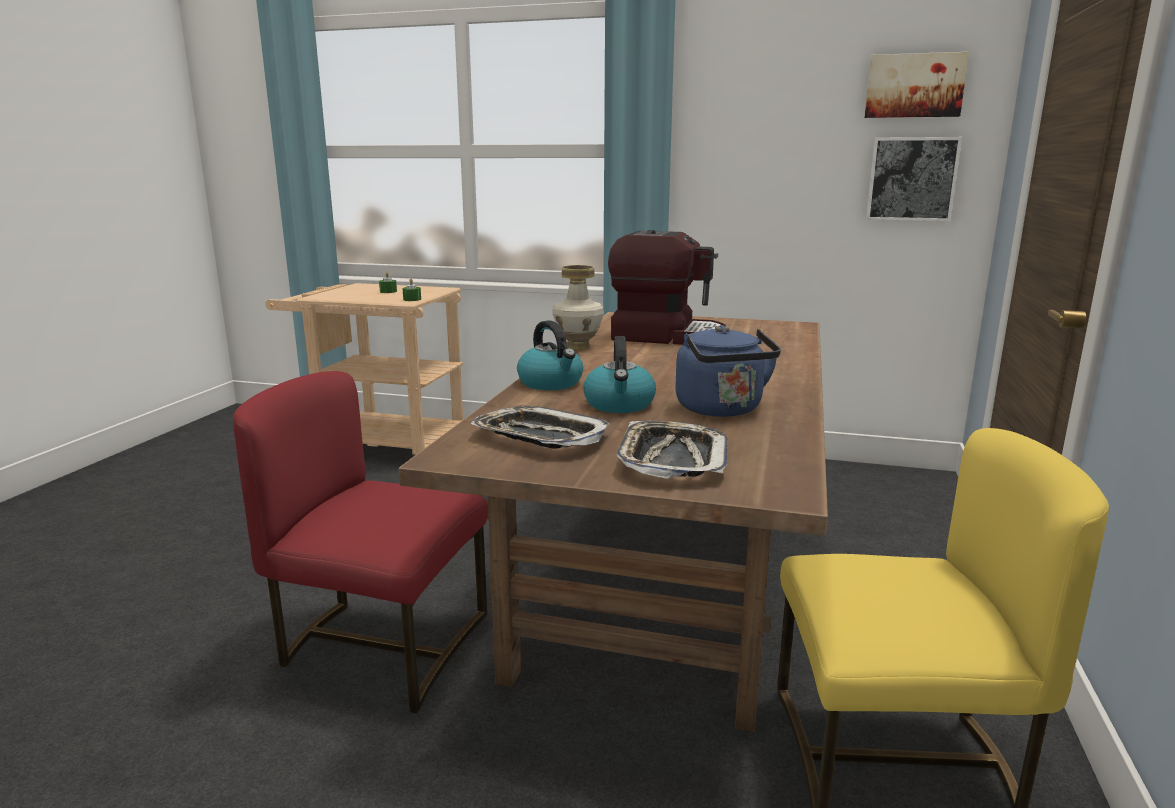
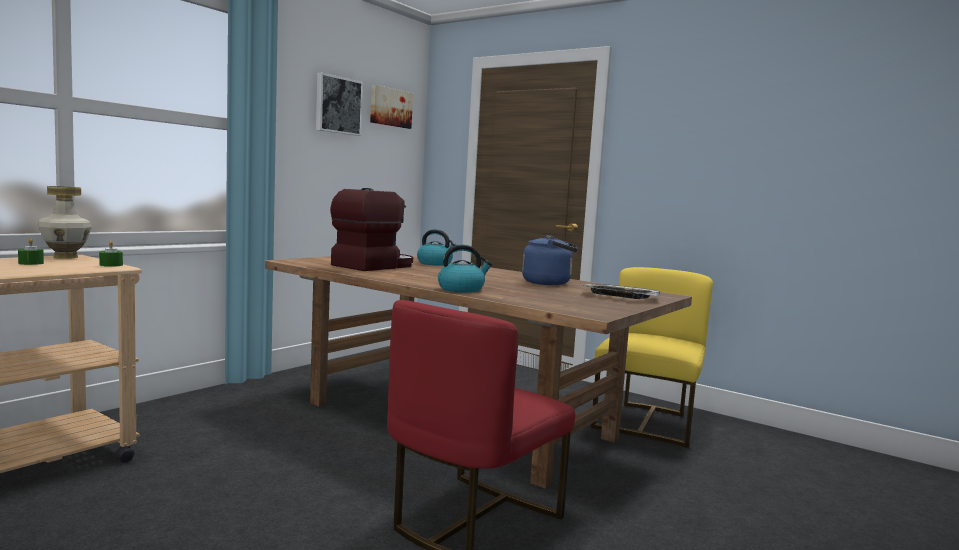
camera: 70 degrees left, 10 degrees down
(540, 437) = (571, 302): tray -> none
(577, 346) = (370, 276): vase -> vase (65, 257)
(619, 405) = (524, 289): kettle -> kettle (435, 263)
(911, 179) = (391, 162): picture -> picture (337, 105)

